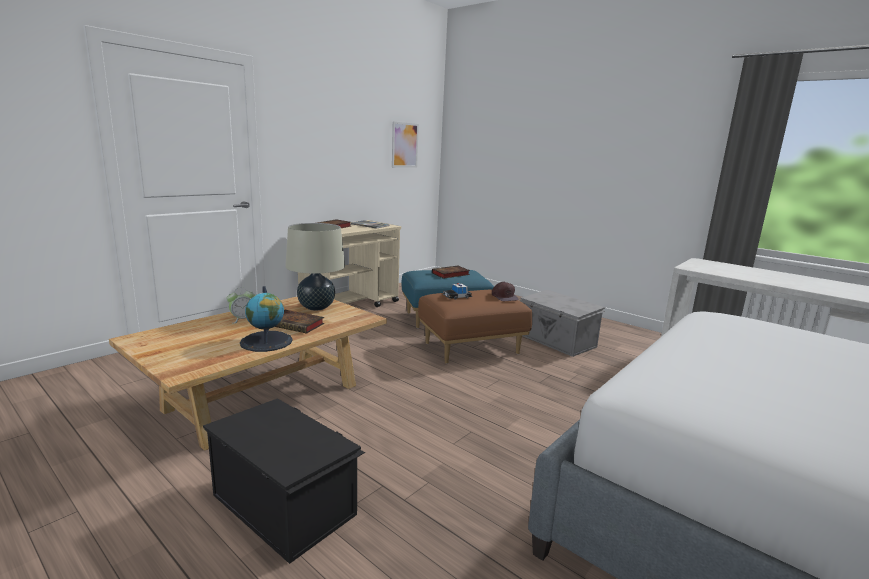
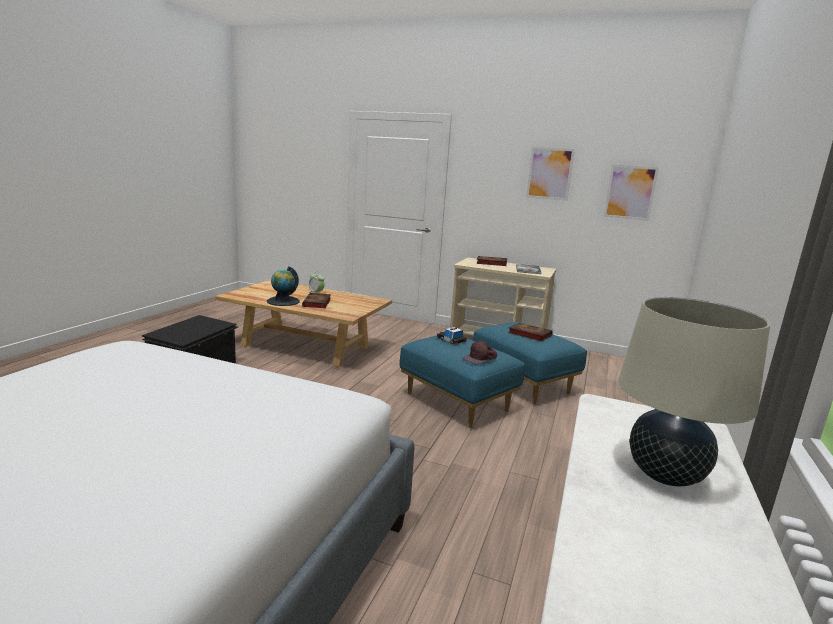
camera: 70 degrees right, 0 degrees up
(316, 307) = (356, 303): beige table lamp -> beige table lamp (665, 475)
(352, 130) = (549, 173): none -> picture
(471, 348) = (458, 402): brown ottoman -> blue ottoman
(556, 341) = (540, 452): grey storage box -> none

